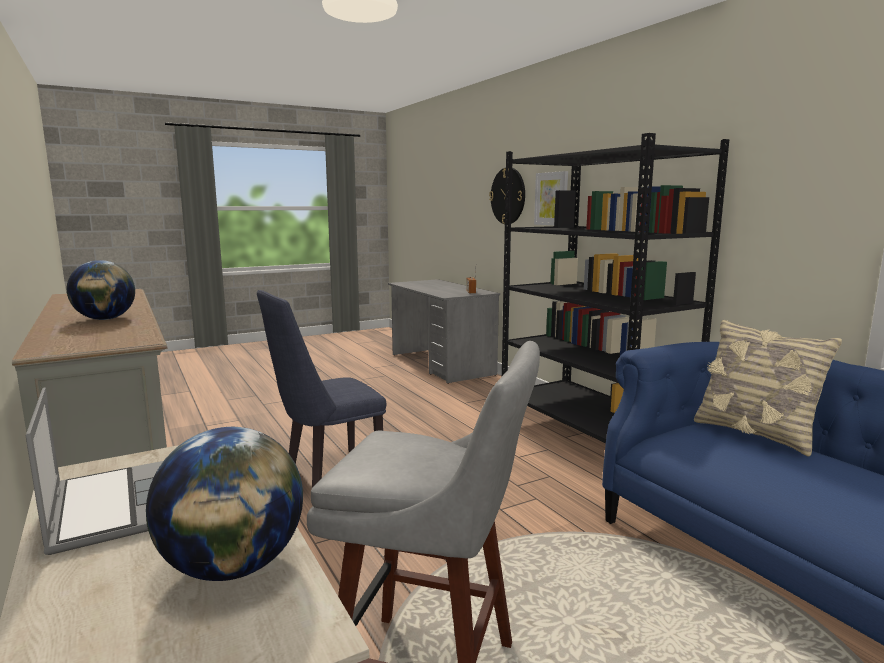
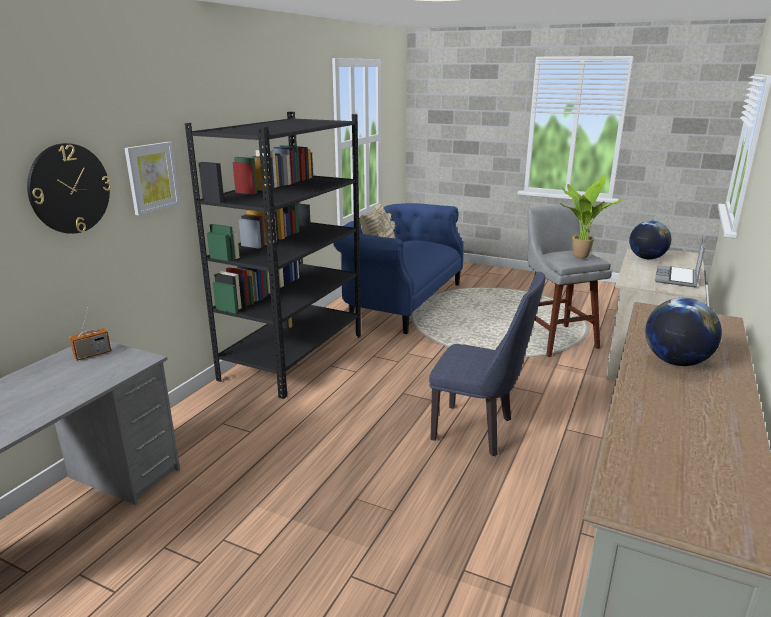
camera: 125 degrees left, 10 degrees up
(388, 455) = (578, 256): none -> potted plant

